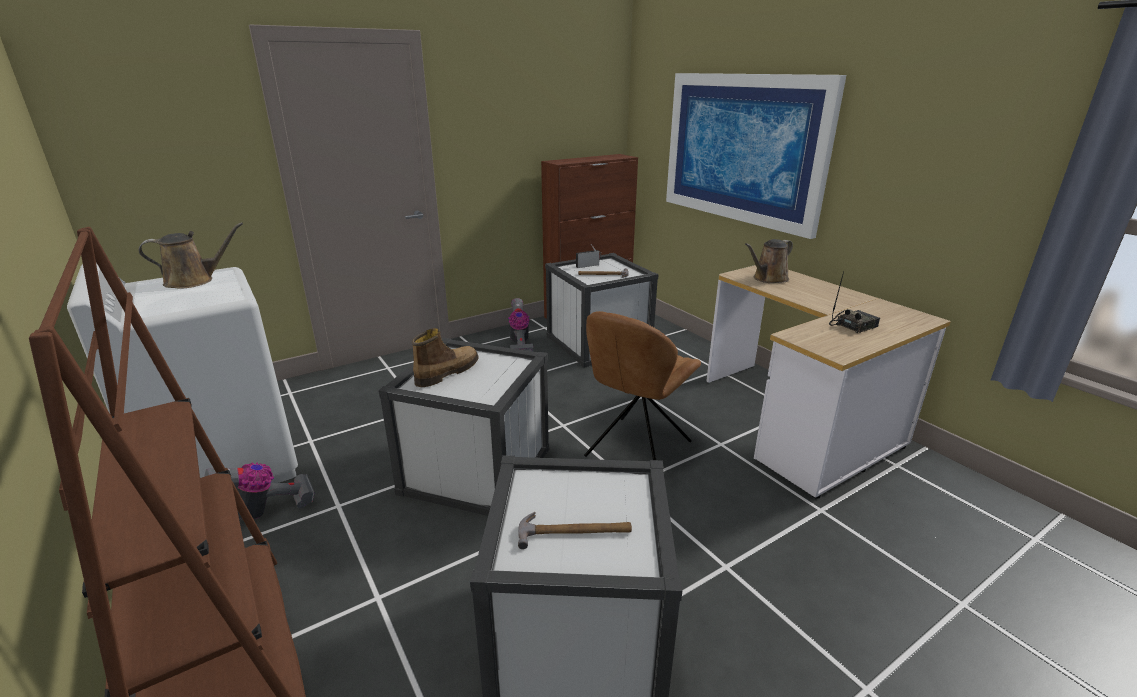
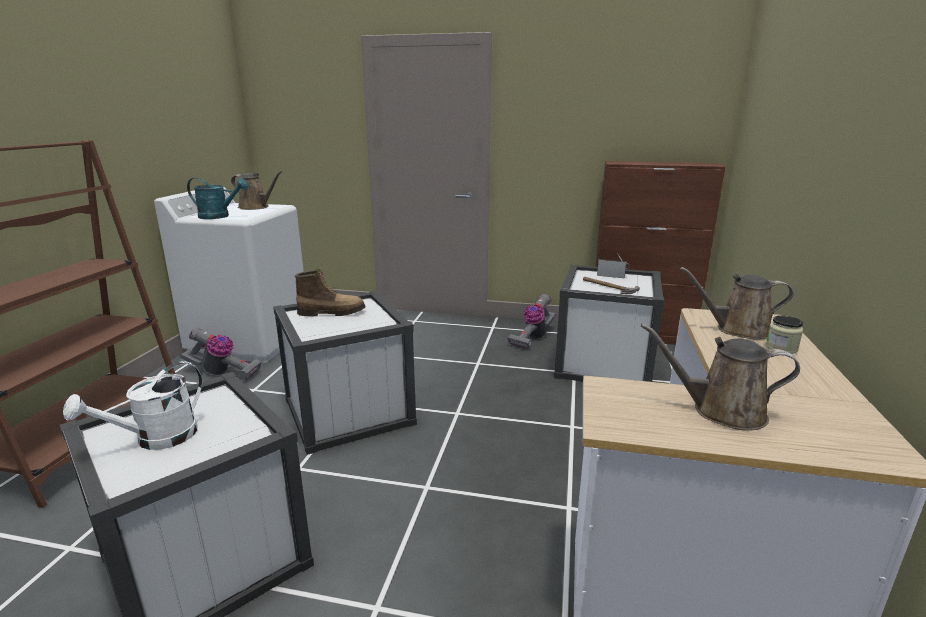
camera: 45 degrees right, 5 degrees down
(187, 305) = (219, 216): none -> turquoise watering can
(575, 532) = (156, 439): hammer -> white watering can
(636, 451) = (478, 465): brown chair -> none
(743, 149) = (801, 154): picture -> none
(803, 282) = (781, 348): none -> jar
(852, 325) = (721, 411): radio -> brown watering can

